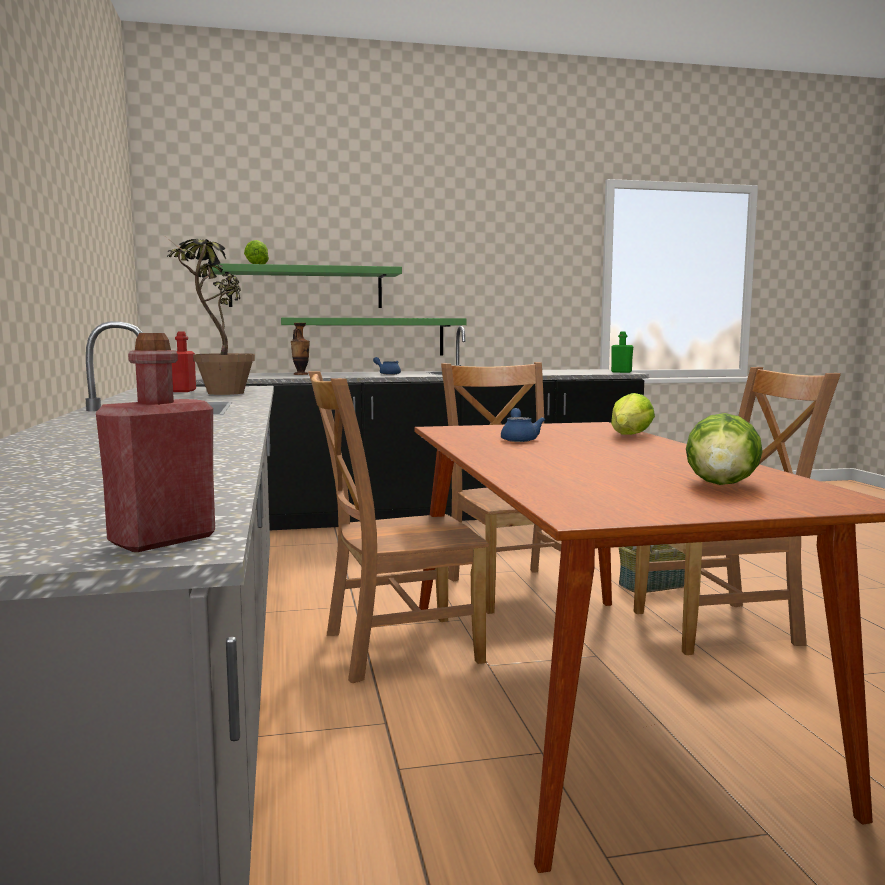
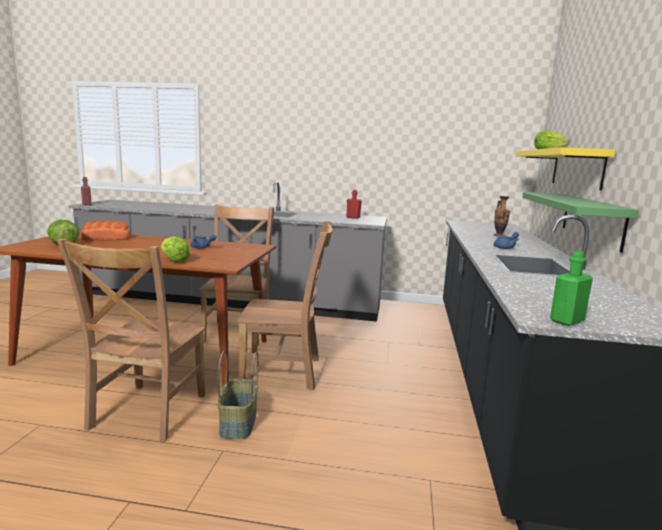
camera: 110 degrees right, 5 degrees up
(217, 394) = (329, 218): potted plant -> none
(306, 288) = (576, 168): green shelf -> yellow shelf
(587, 482) = (106, 238): none -> bread

